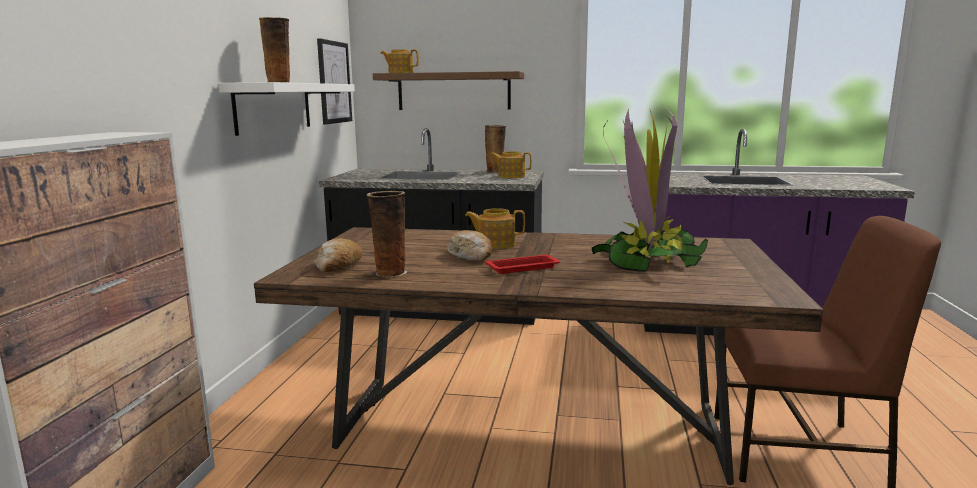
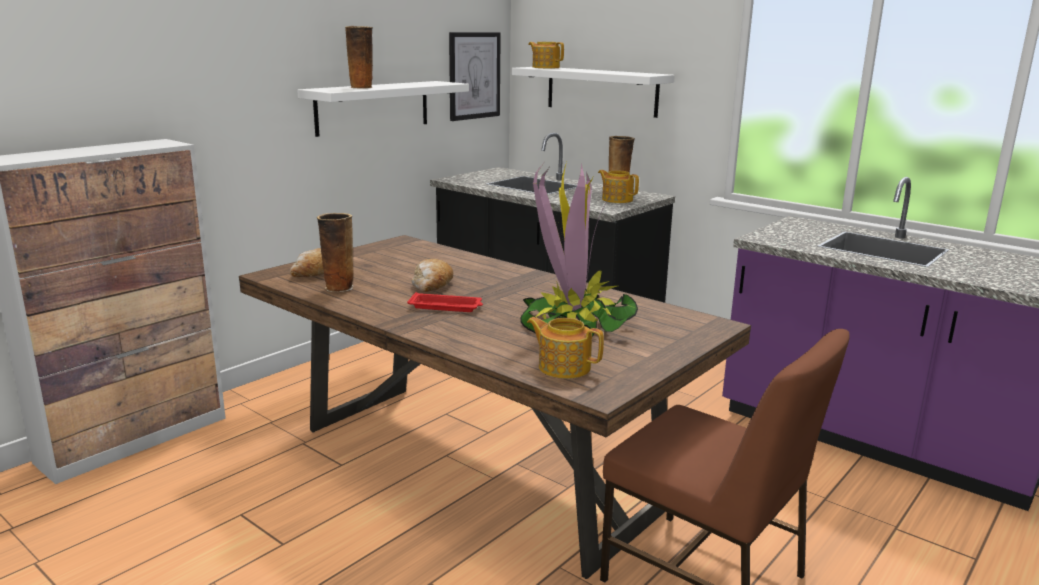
camera: 30 degrees right, 5 degrees up
(454, 91) = (601, 91): brown shelf -> white shelf
(495, 244) = (478, 277): teapot -> teapot (563, 367)

